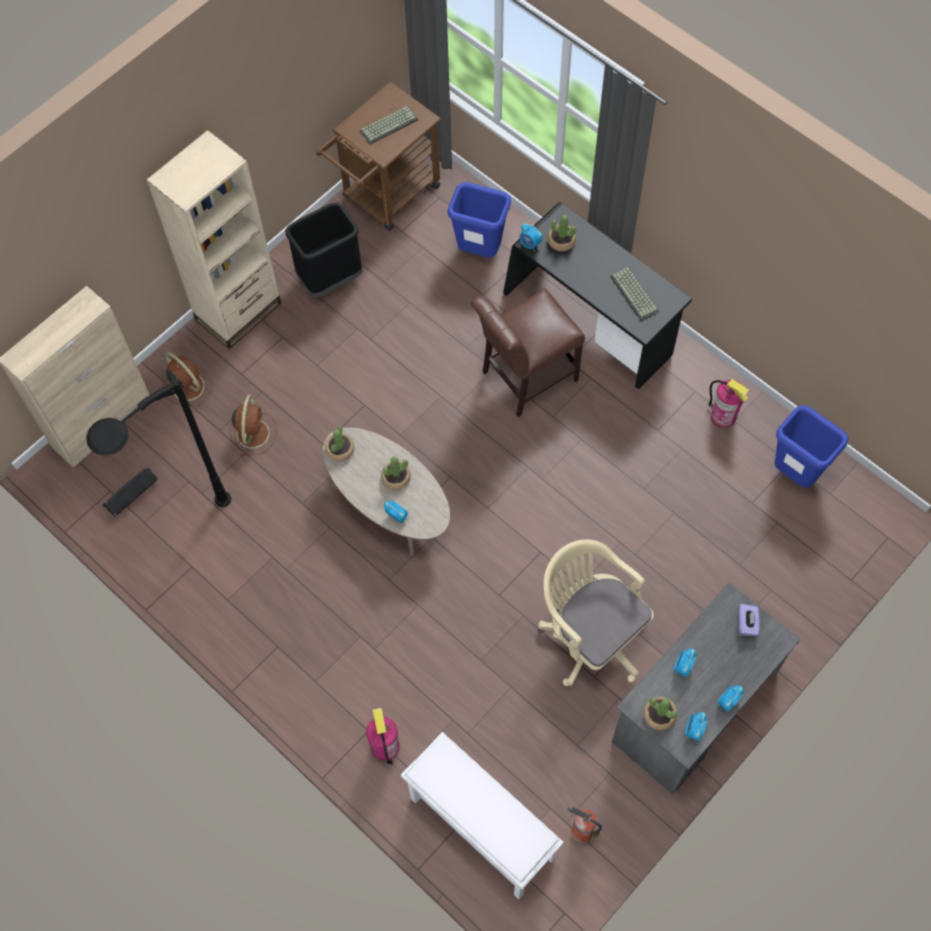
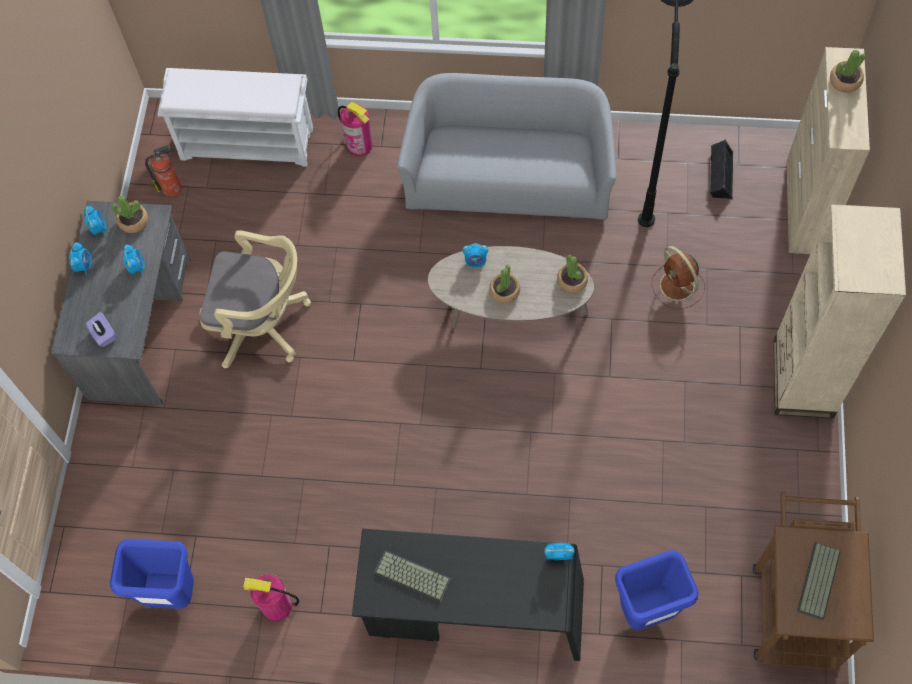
camera: 145 degrees right, 0 degrees up
(187, 386) = (772, 284): brown fan -> none
(290, 617) = (509, 177): none -> grey sofa
(330, 278) = (757, 473): black trash can -> none
(524, 378) = (491, 507): brown chair -> none
(561, 241) = (530, 583): potted plant -> potted plant (845, 81)

